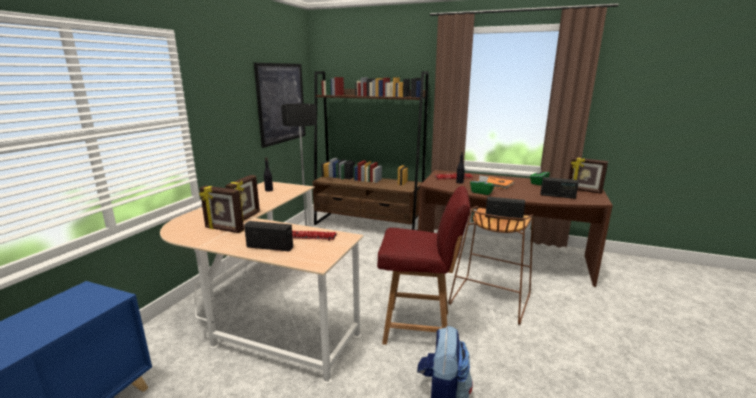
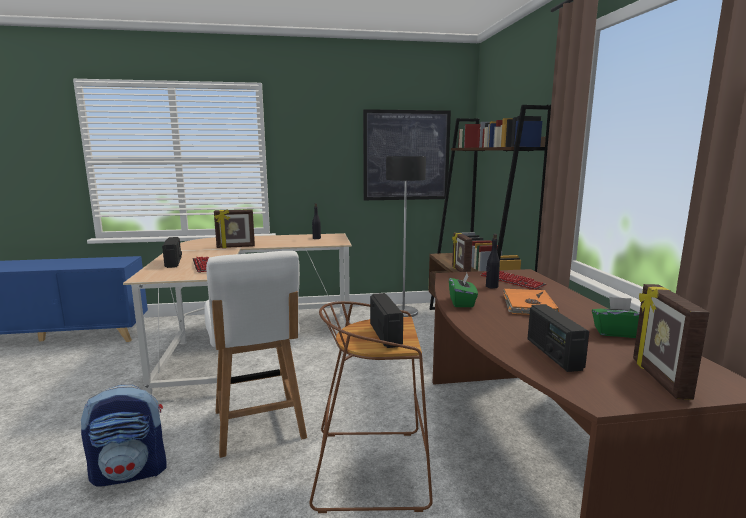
camera: 60 degrees right, 5 degrees down
(224, 229) = (205, 248): picture frame -> picture frame (460, 271)
(419, 327) = (259, 426): red chair -> white chair

